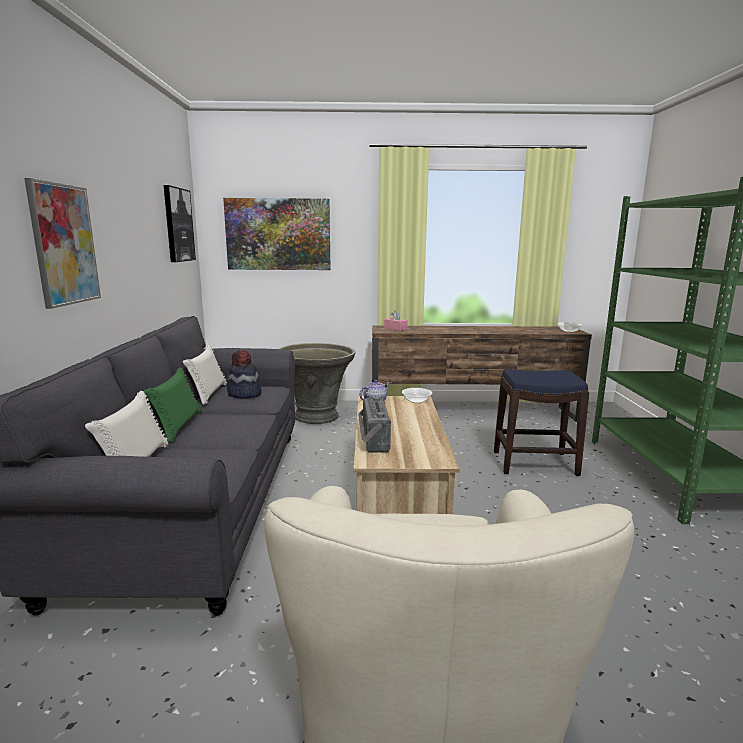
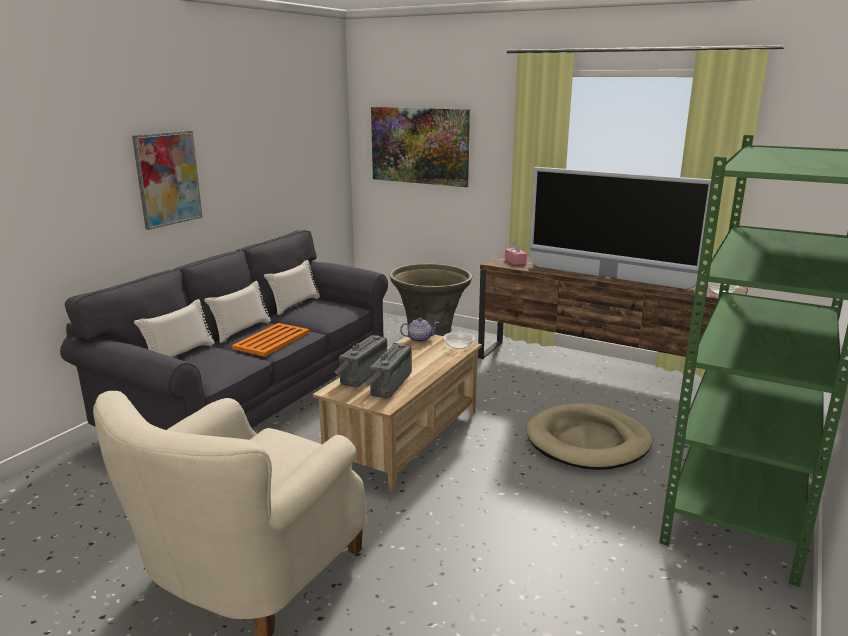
camera: 30 degrees right, 5 degrees up
(178, 225) = (317, 138): picture -> none
(178, 426) = (241, 331): green pillow -> white pillow
(229, 429) = (271, 340): none -> orange tray
(244, 394) = (319, 311): hat -> none
(410, 442) = (388, 383): none -> radio
(482, 331) = (608, 277): none -> television
(535, 463) = (588, 441): stool -> beige dog bed

